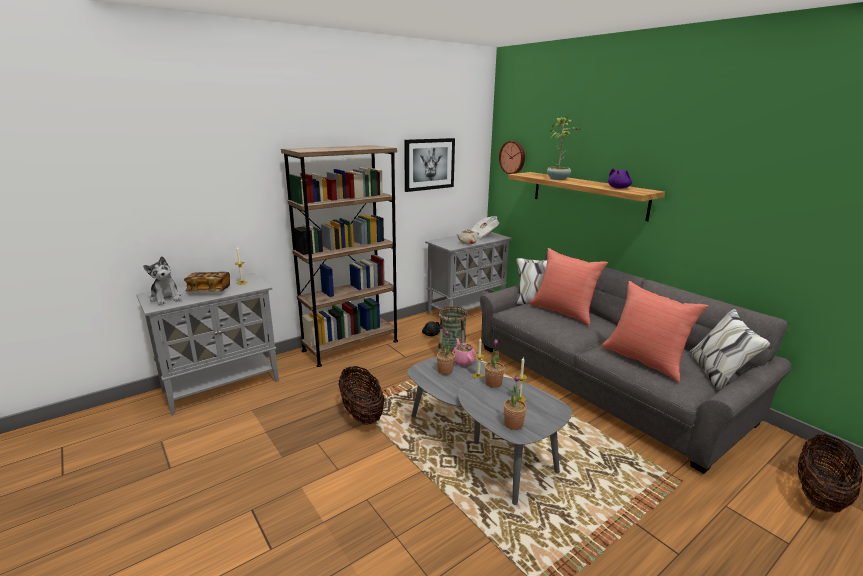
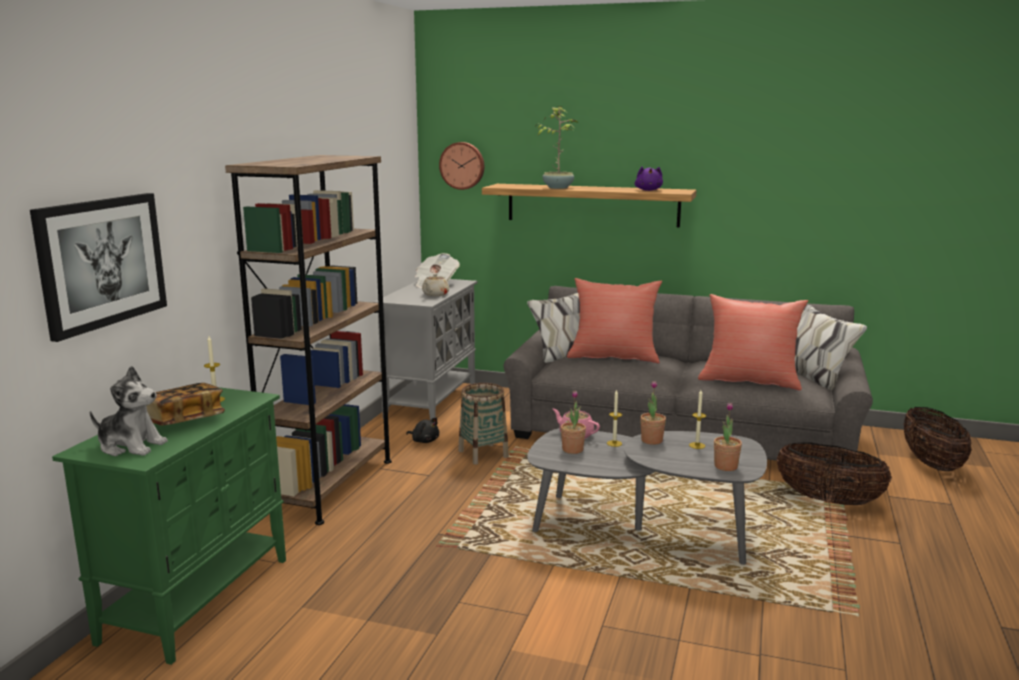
camera: 35 degrees left, 5 degrees down
(223, 385) = (198, 598): grey cabinet -> green cabinet
(362, 414) = (468, 552): basket -> basket (828, 500)
(429, 164) = (367, 182): picture -> picture (102, 262)

